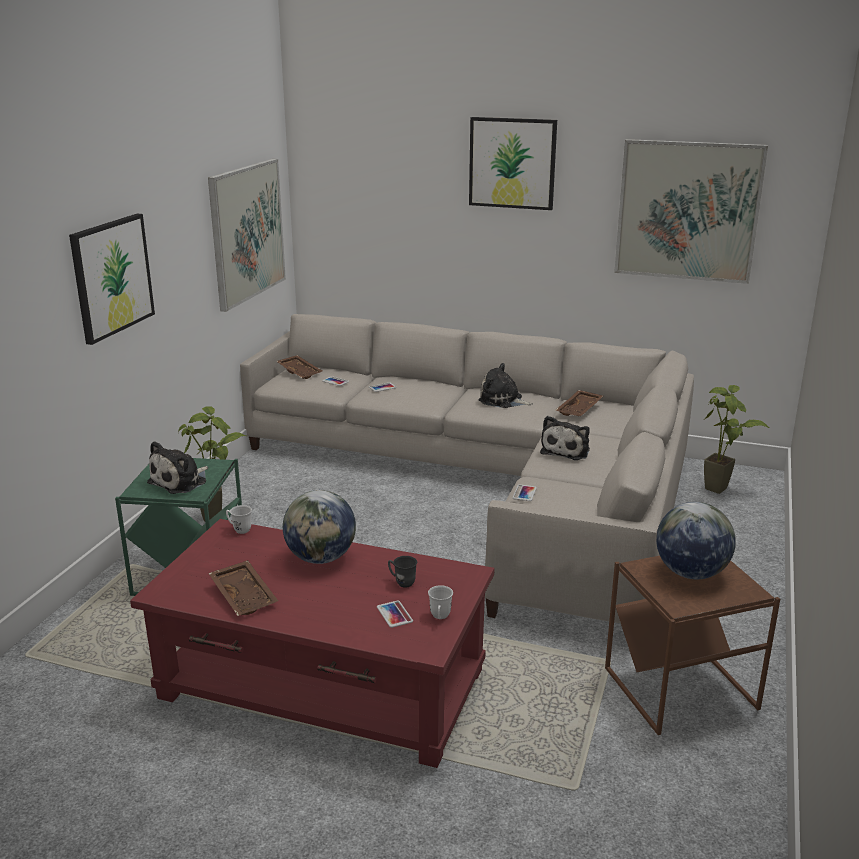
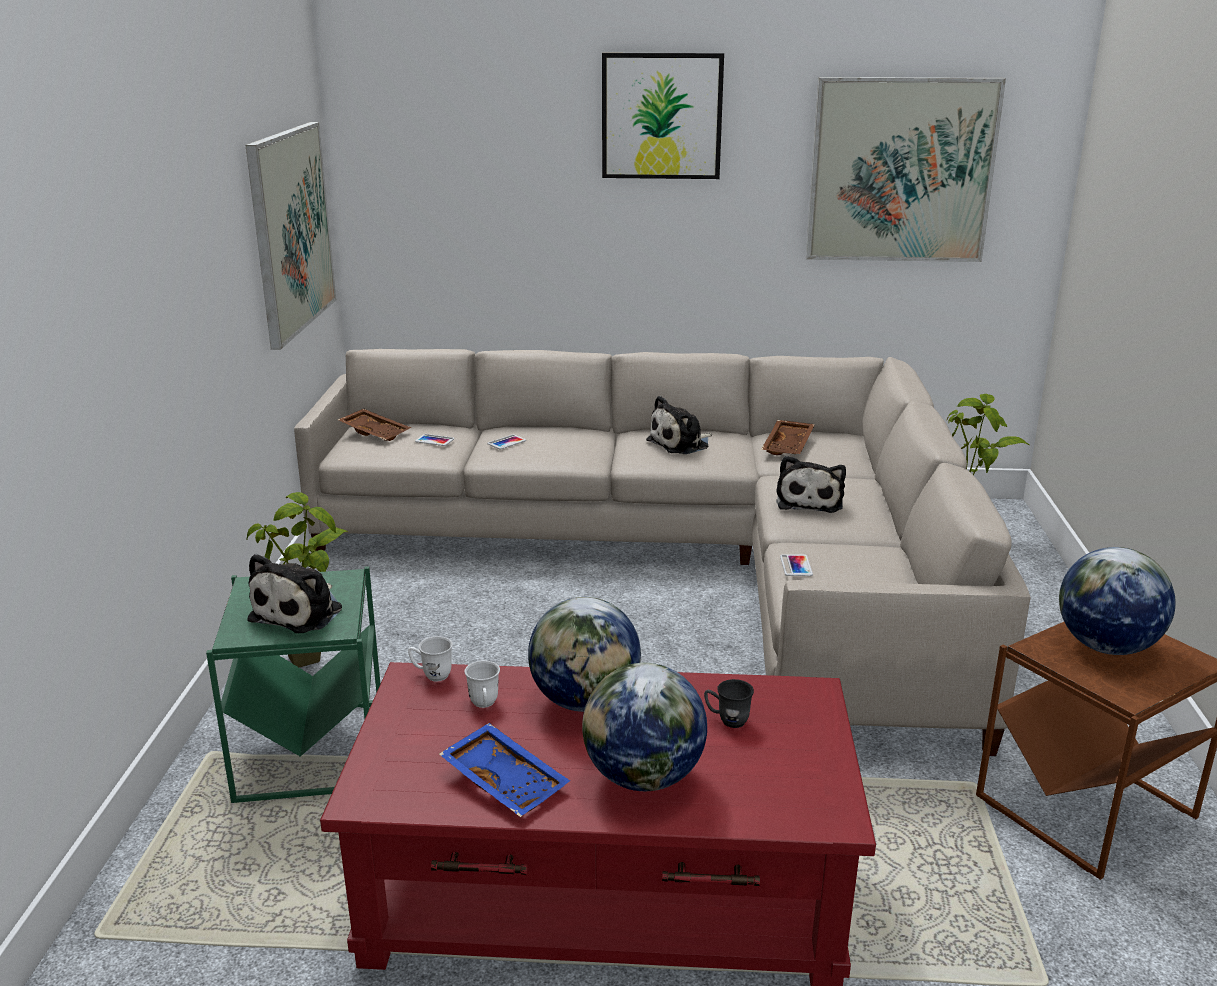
camera: 15 degrees left, 0 degrees up
(112, 277) = (147, 298): picture -> none
(245, 596) = (506, 781): brown tray -> blue tray
(327, 607) = (643, 778): none -> globe
(394, 614) = (750, 772): phone -> none
(440, 617) = (818, 765): white mug -> white mug (484, 705)
(502, 400) = (681, 444): plush toy -> plush toy turned 45 degrees counterclockwise

